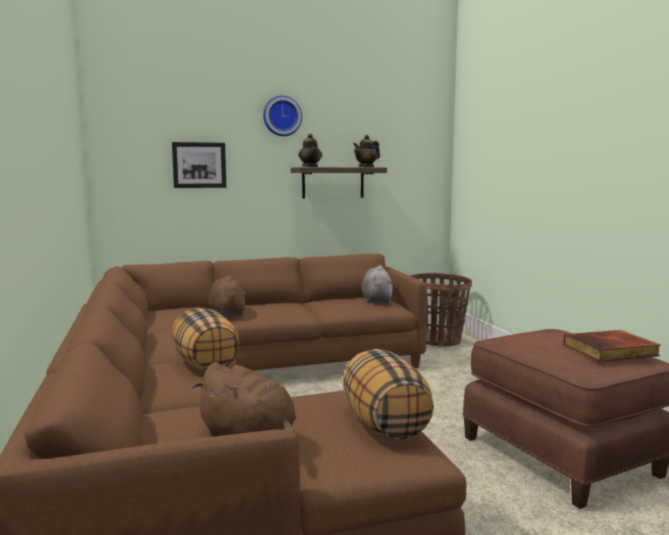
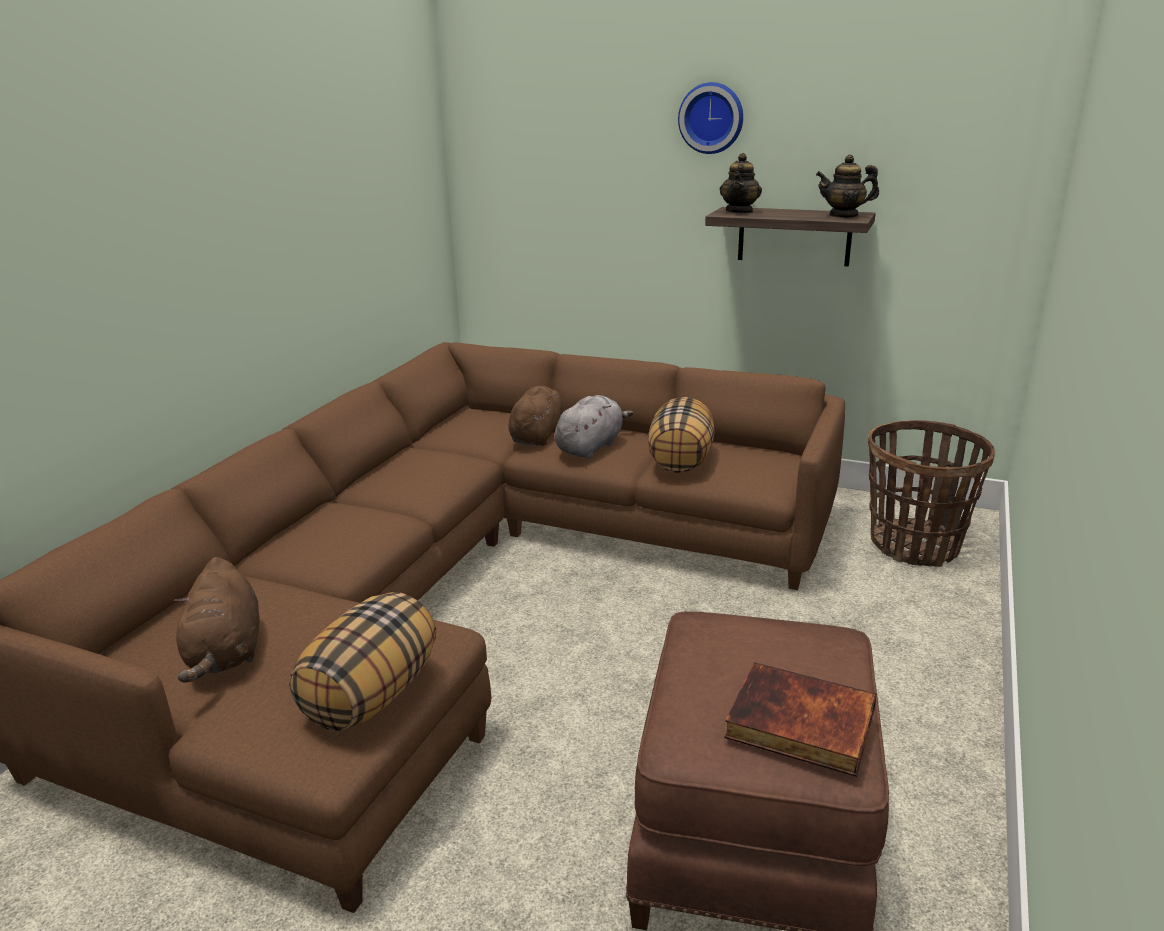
camera: 40 degrees right, 15 degrees up
(199, 165) = (584, 198): picture -> none
(206, 364) = (370, 524): pillow -> pillow (681, 461)
(376, 300) = (766, 463): grey plush toy -> grey plush toy (590, 447)

